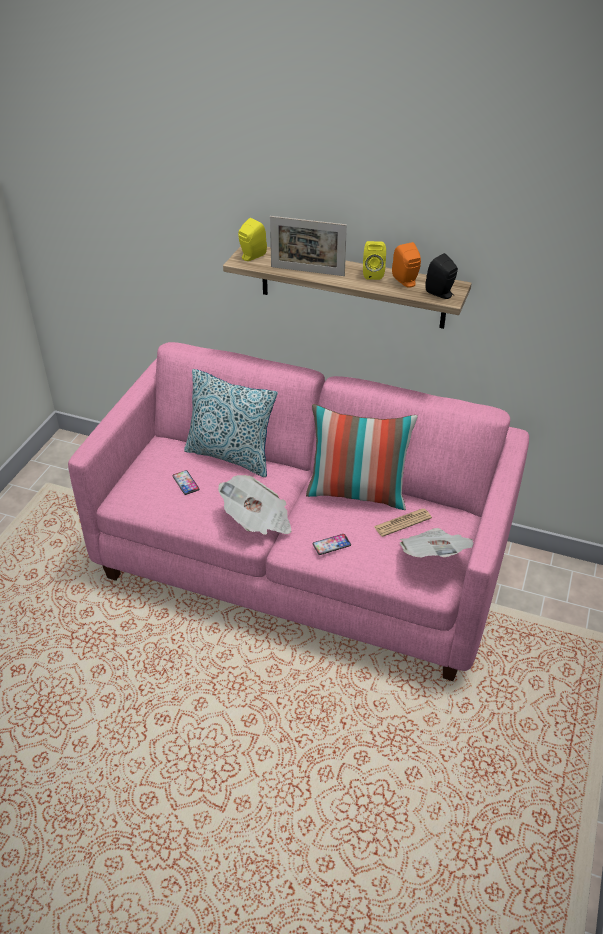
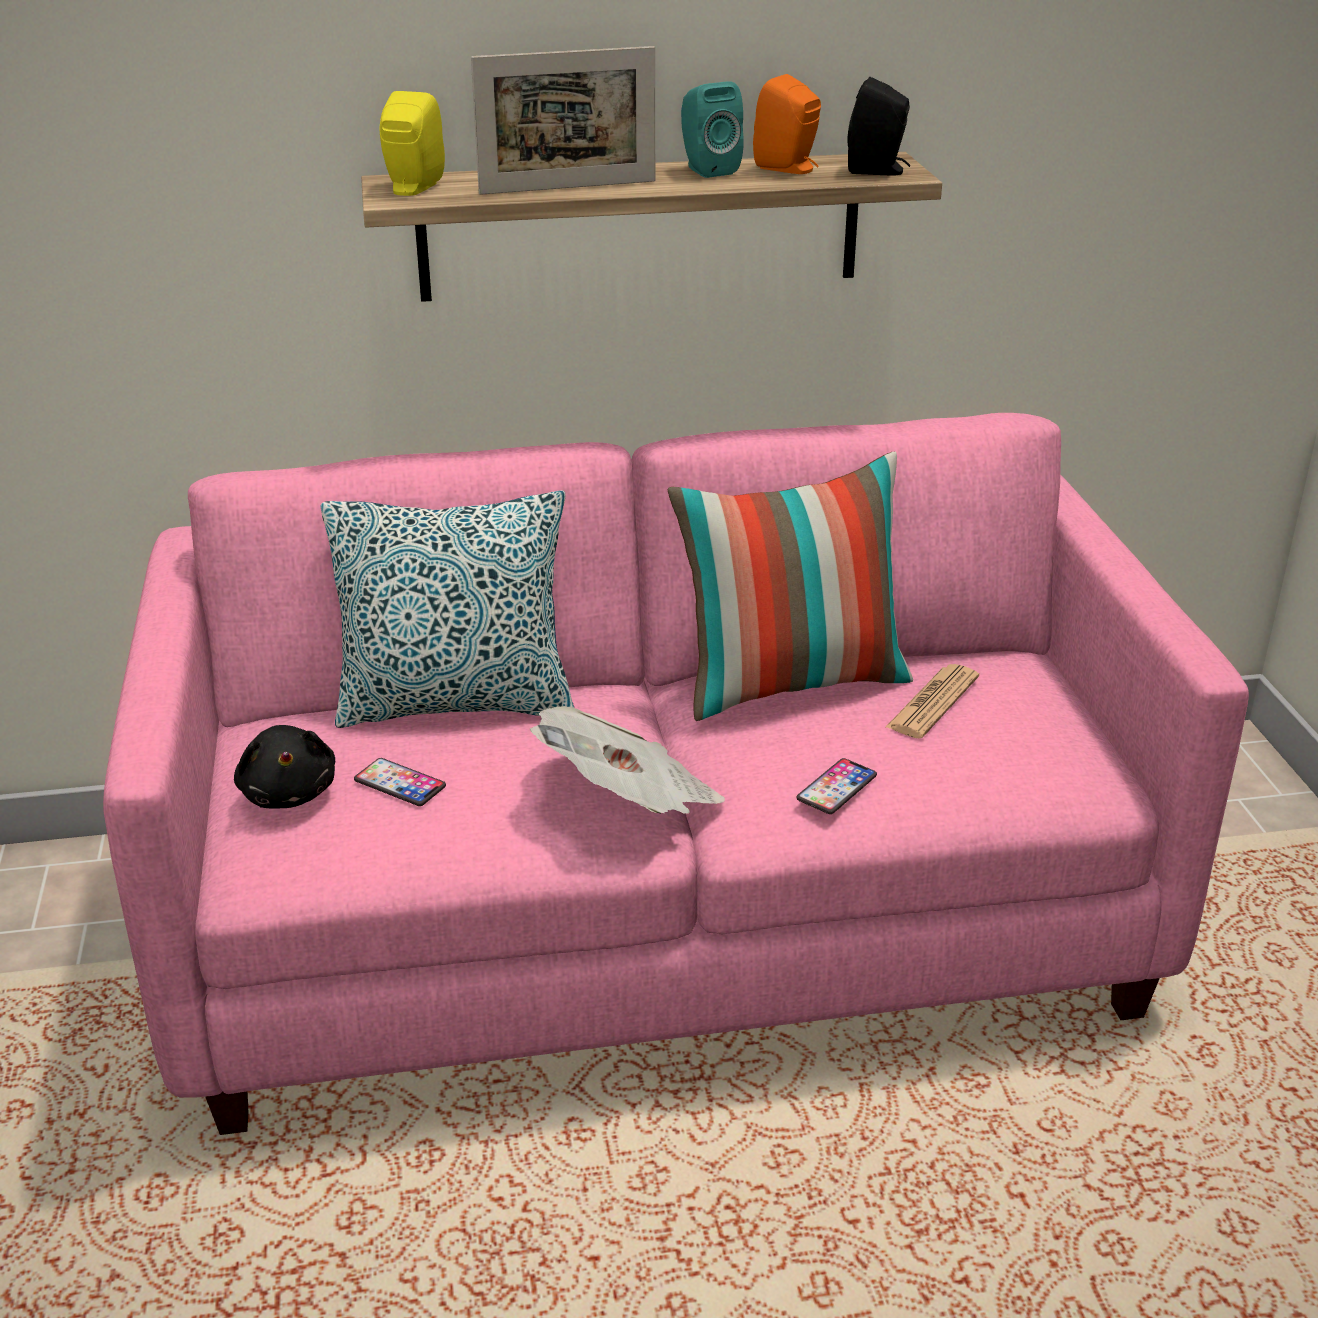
camera: 30 degrees left, 10 degrees down
(151, 472) = (289, 793): none -> black plush toy
(373, 274) = (707, 170): yellow speaker -> turquoise speaker
(433, 556) = (1050, 737): newspaper -> none

